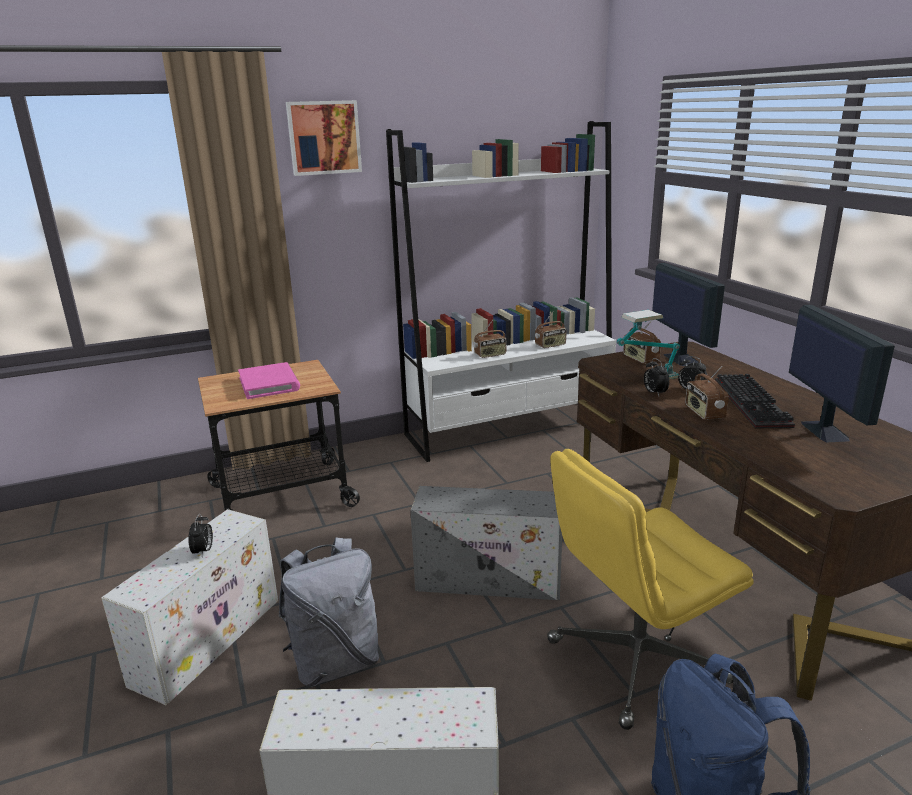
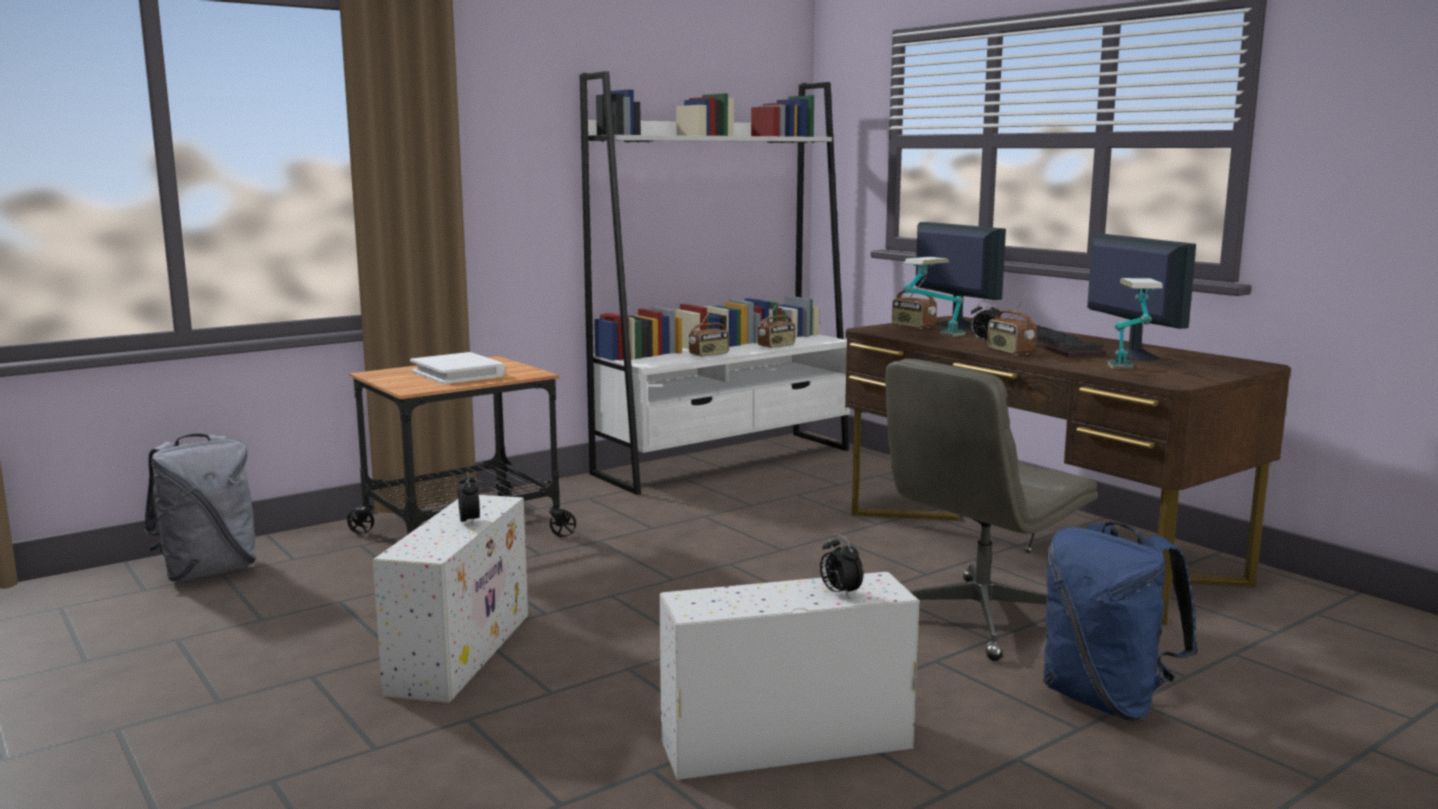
camera: 15 degrees left, 10 degrees down
(269, 384) = (458, 373): pink book -> white book
(324, 137) = (507, 78): picture -> none
(335, 662) = (639, 651): grey backpack -> grey backpack (208, 571)
(490, 581) = (783, 578): grey storage box -> none
(635, 662) = (979, 619): yellow office chair -> grey office chair
(654, 393) = (948, 344): alarm clock -> alarm clock (839, 593)
(803, 468) = (1129, 373): none -> table lamp

